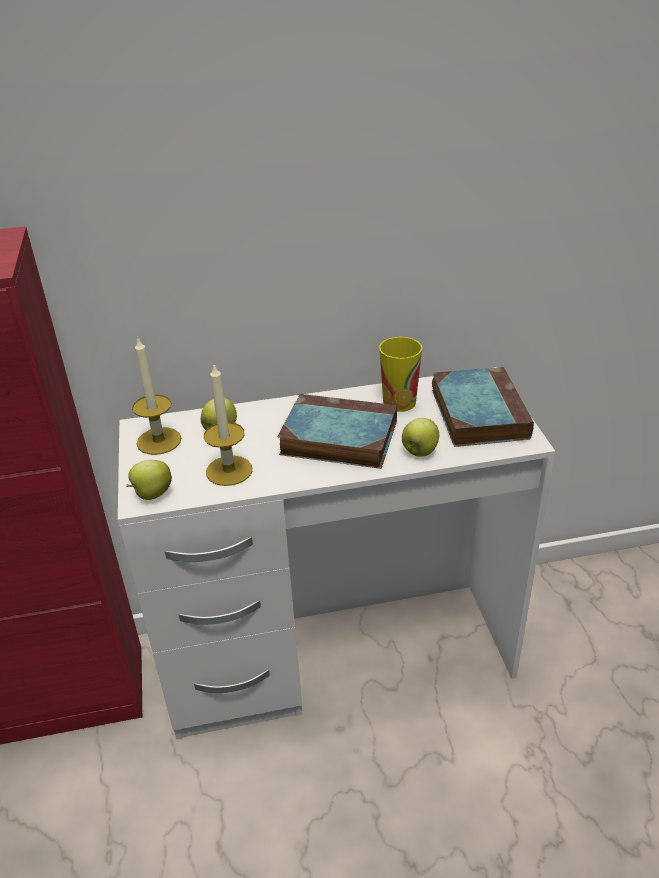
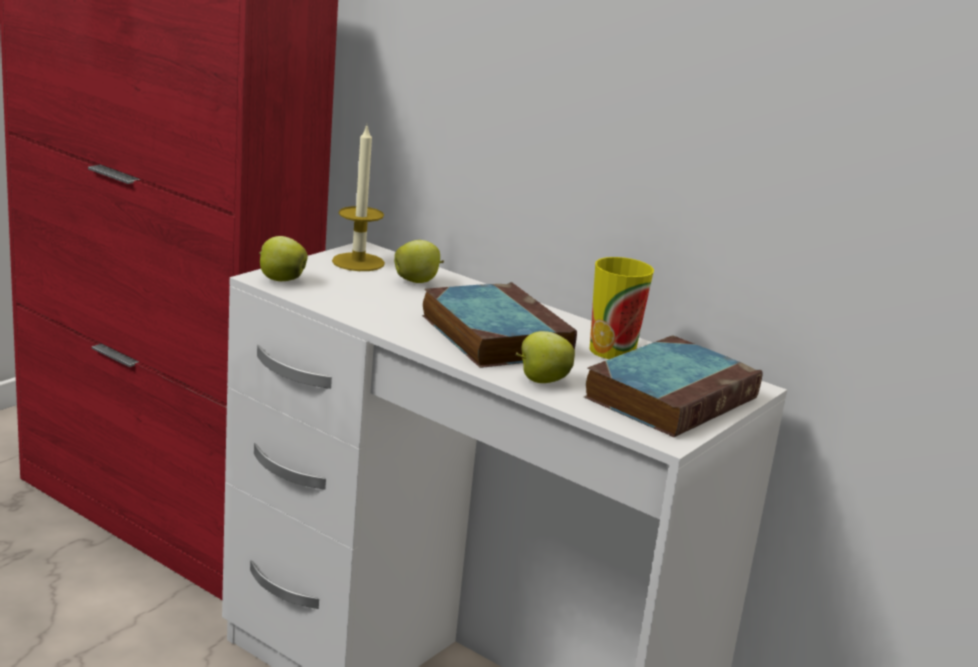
camera: 45 degrees right, 15 degrees down
(229, 470) = (362, 301): candle -> none

